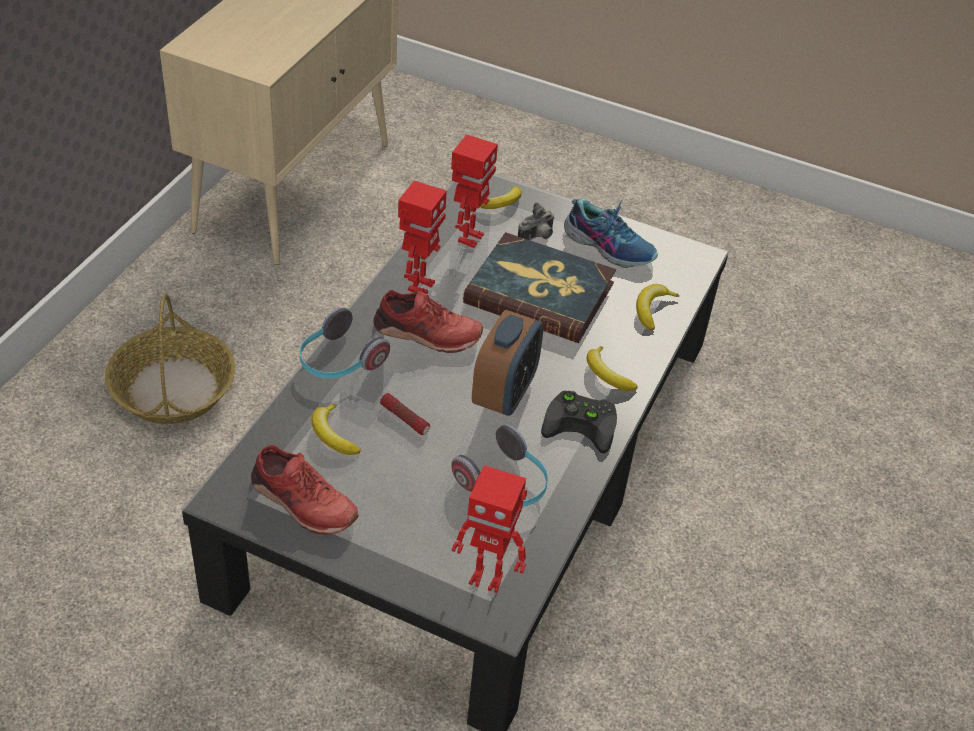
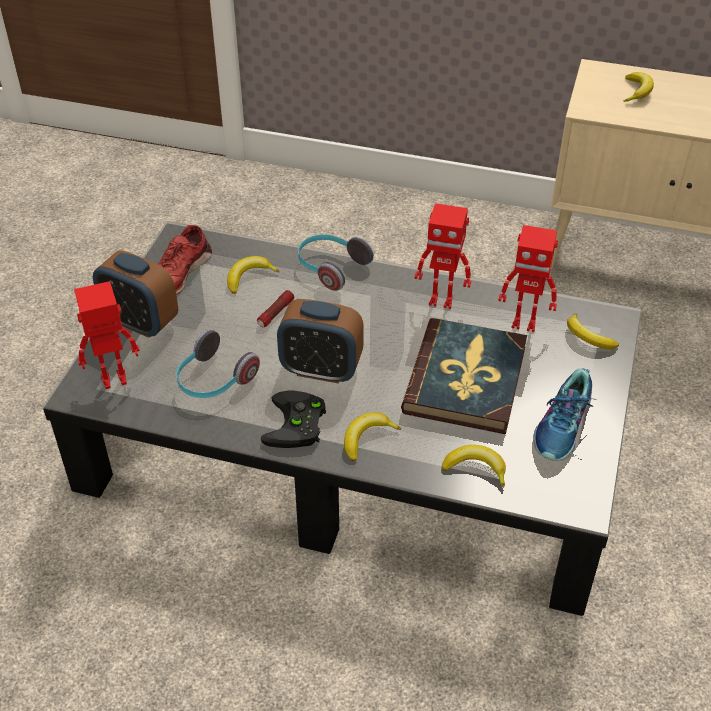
camera: 85 degrees right, 0 degrees up
(173, 388) = (378, 253): basket -> none
(245, 33) = (637, 91): none -> banana
(387, 547) = (141, 322): none -> alarm clock
(426, 334) = (381, 312): red shoe -> none
(487, 578) = (114, 381): toy robot -> toy robot turned 60 degrees clockwise
(537, 237) = (549, 370): camera -> none

